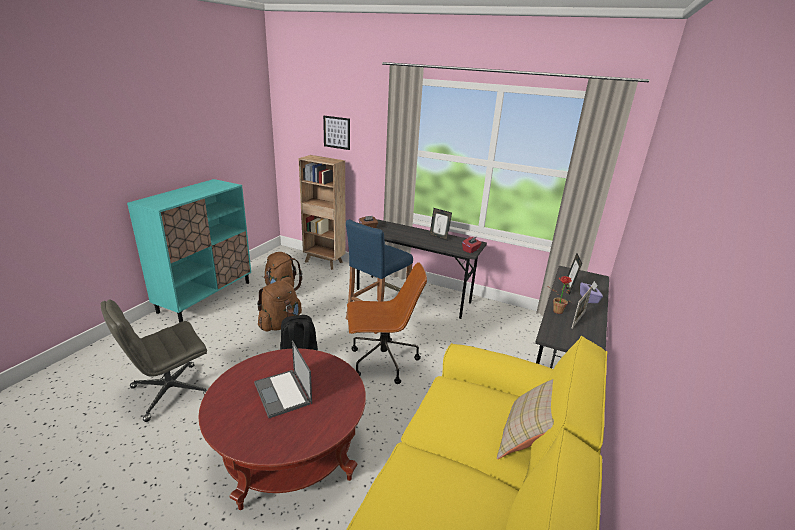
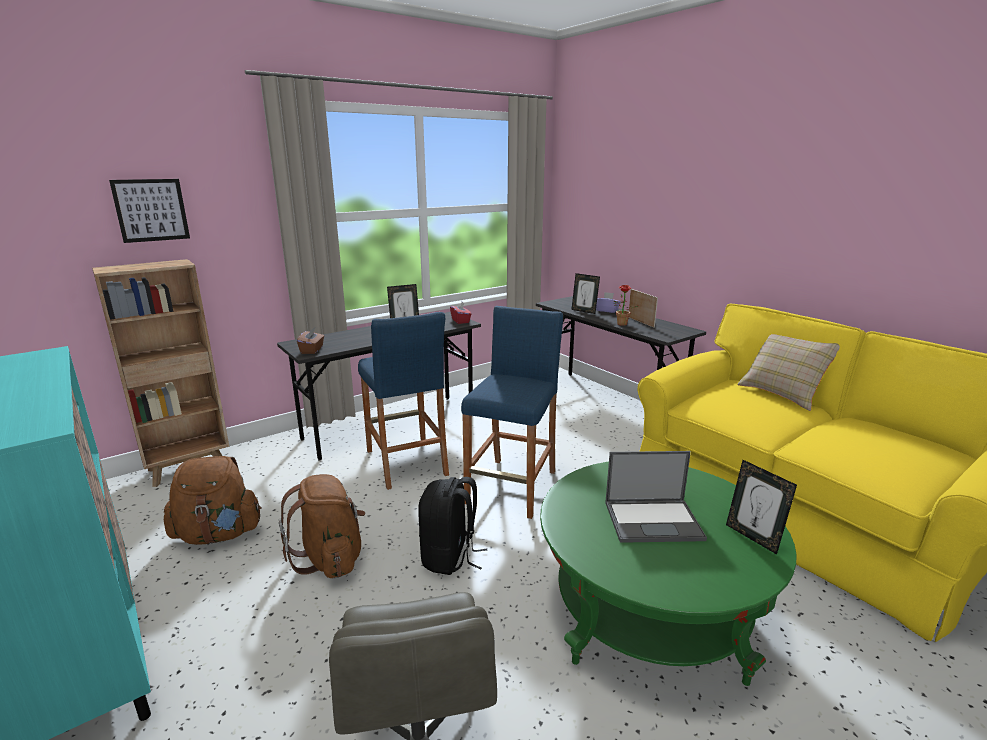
camera: 60 degrees left, 5 degrees down
(281, 441) = (753, 537): none -> picture frame
(289, 451) = (650, 610): red coffee table -> green coffee table
(382, 362) = (512, 487): brown office chair -> blue stool

